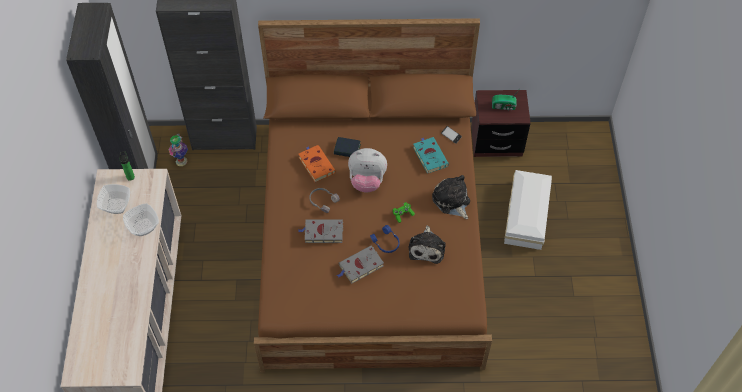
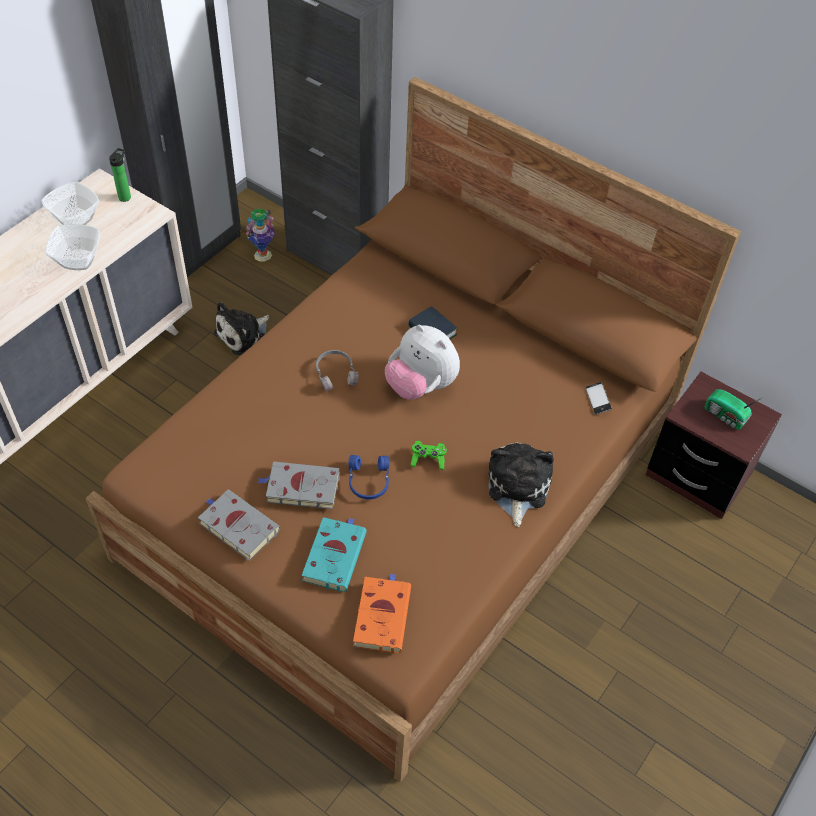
camera: 35 degrees right, 5 degrees down
(316, 164) = (372, 324): orange book -> orange book (382, 615)
(322, 232) = (294, 411): grey book -> grey book (237, 526)
(427, 248) = (420, 527): plush toy -> plush toy (243, 335)
(429, 156) = (541, 407): turquoise book -> turquoise book (334, 555)
(527, 214) = (661, 604): white storage box -> none

